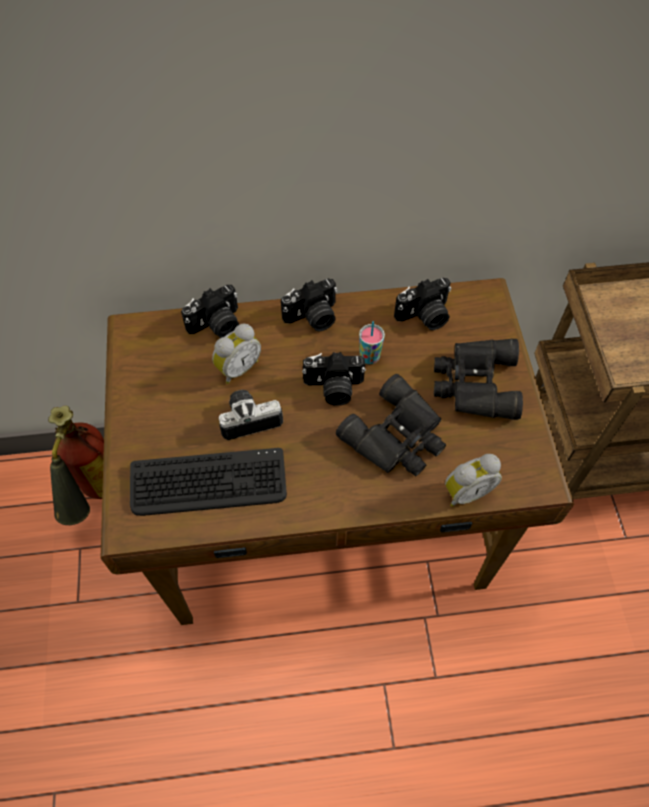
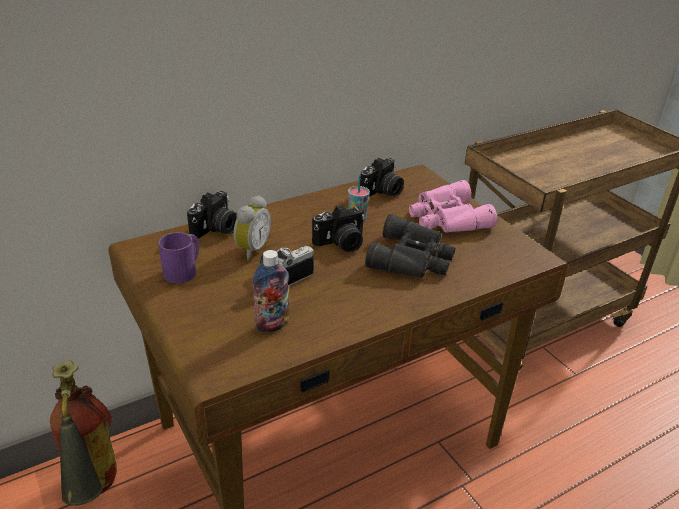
camera: 25 degrees left, 25 degrees down
(161, 377) = (184, 270): none -> purple mug
(208, 483) = (272, 325): keyboard -> bottle
(313, 318) = (296, 209): camera -> none
(466, 491) = (488, 275): alarm clock -> none
(474, 384) = (446, 218): black binoculars -> pink binoculars

